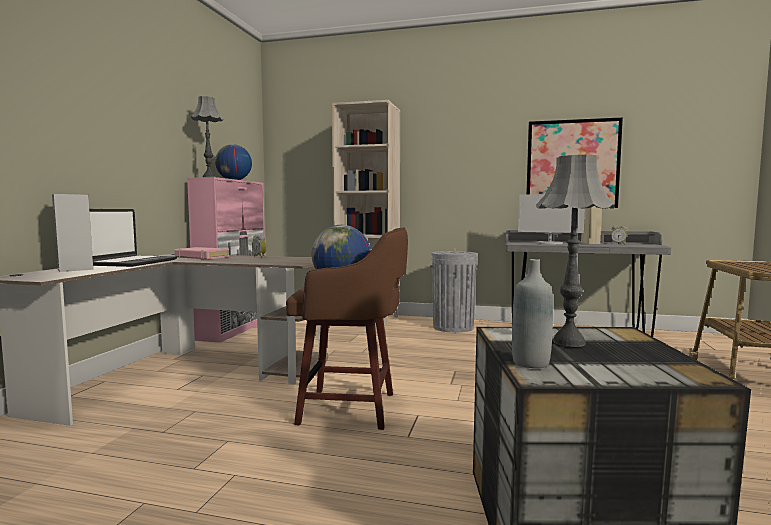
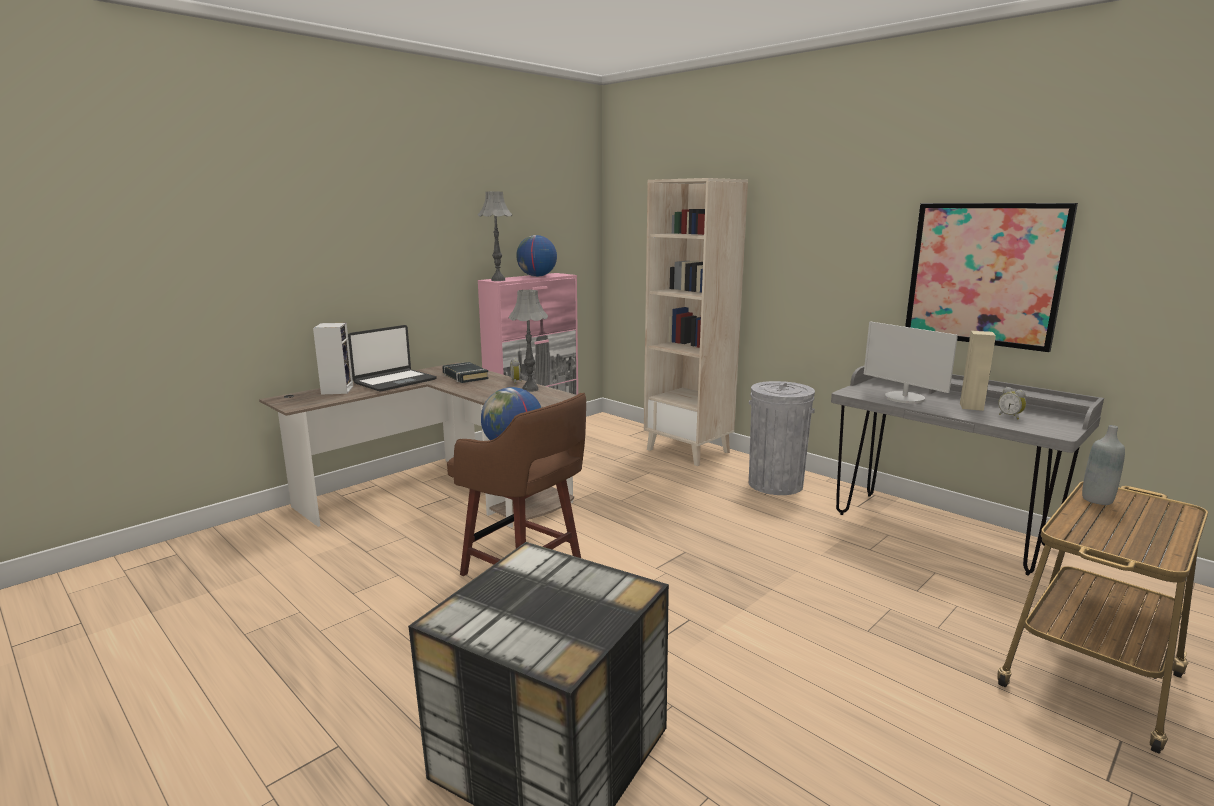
camera: 30 degrees right, 10 degrees up
(201, 257) = (465, 376): pink book -> black book
(530, 363) = (468, 602): grey bottle -> grey bottle (1097, 500)
(569, 342) = (551, 588): grey table lamp -> grey table lamp (530, 389)

